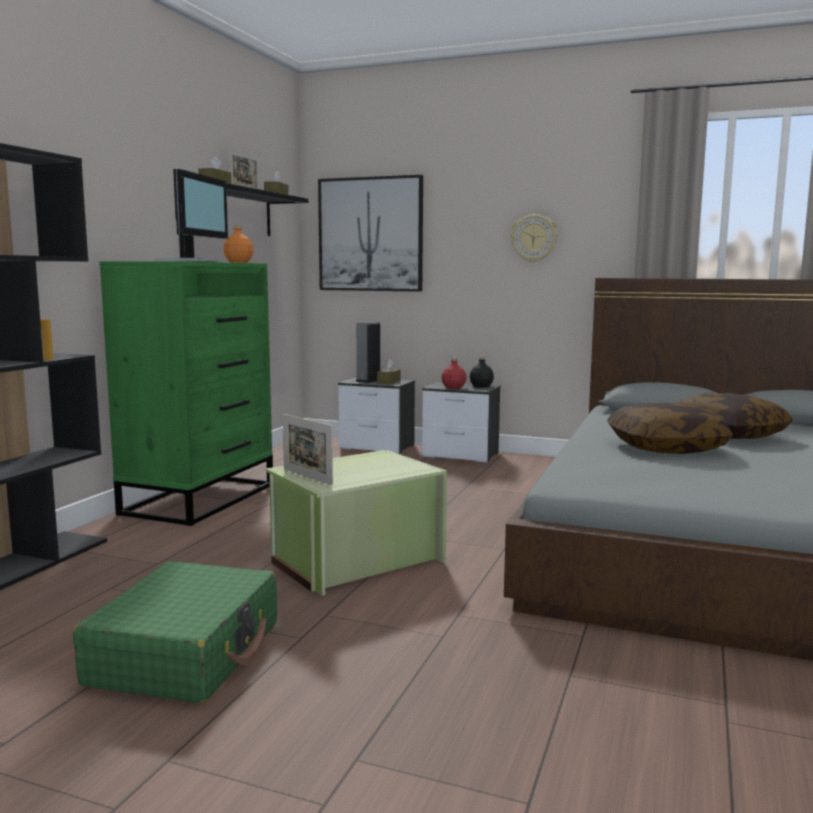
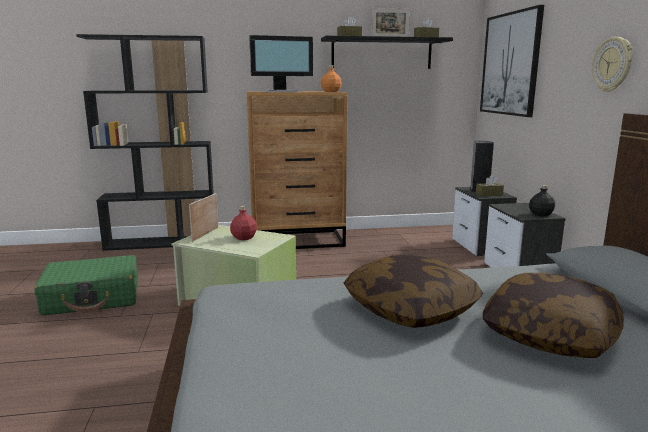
camera: 60 degrees right, 5 degrees up
(201, 498) = (298, 240): green dresser -> brown dresser
(453, 388) = (511, 210): red bottle -> red bottle (244, 238)

